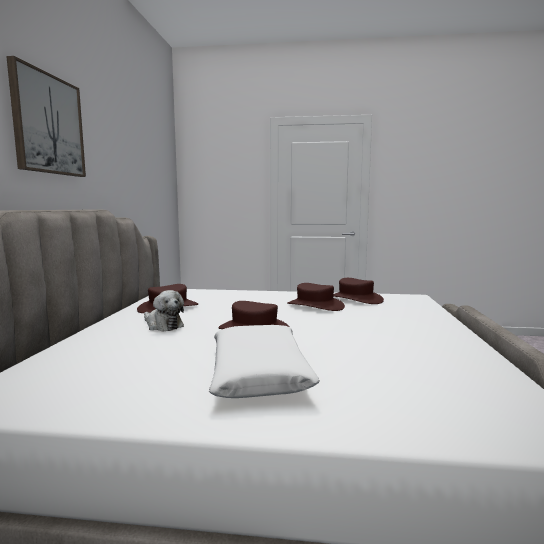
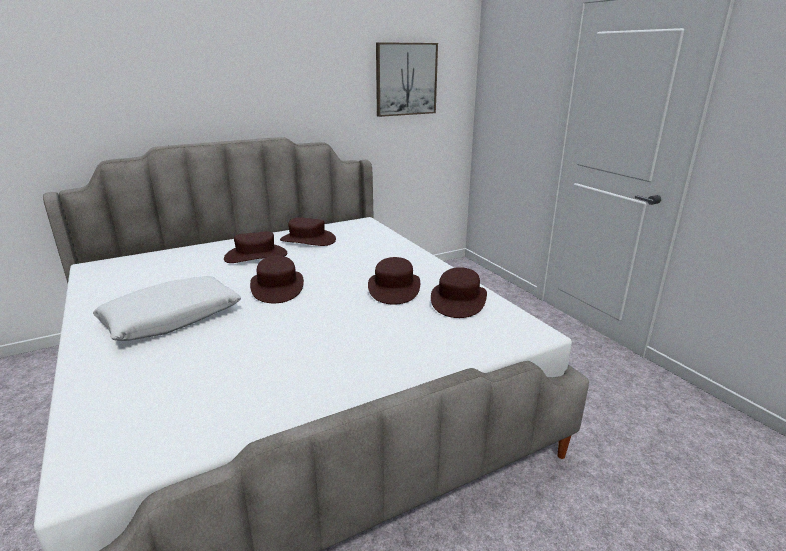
camera: 55 degrees right, 15 degrees up
(48, 124) = (227, 66): picture -> picture (406, 79)
(163, 325) = (256, 256): plush toy -> brown hat

